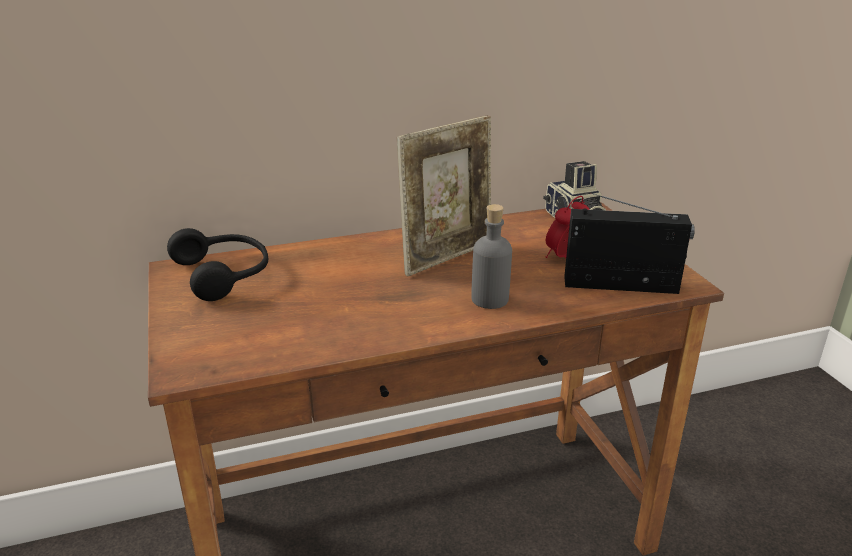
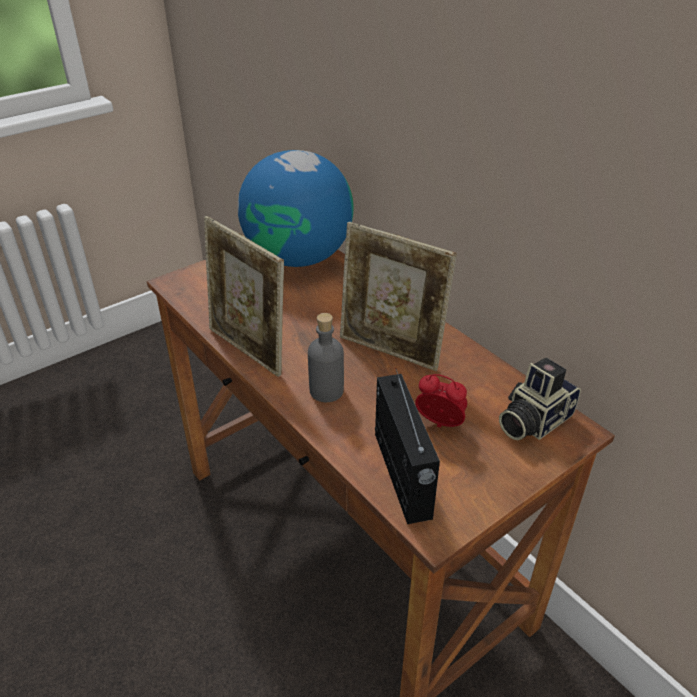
camera: 70 degrees right, 10 degrees up
(225, 274) = (298, 257): black headphones -> globe
(388, 333) = (248, 350): none -> picture frame

